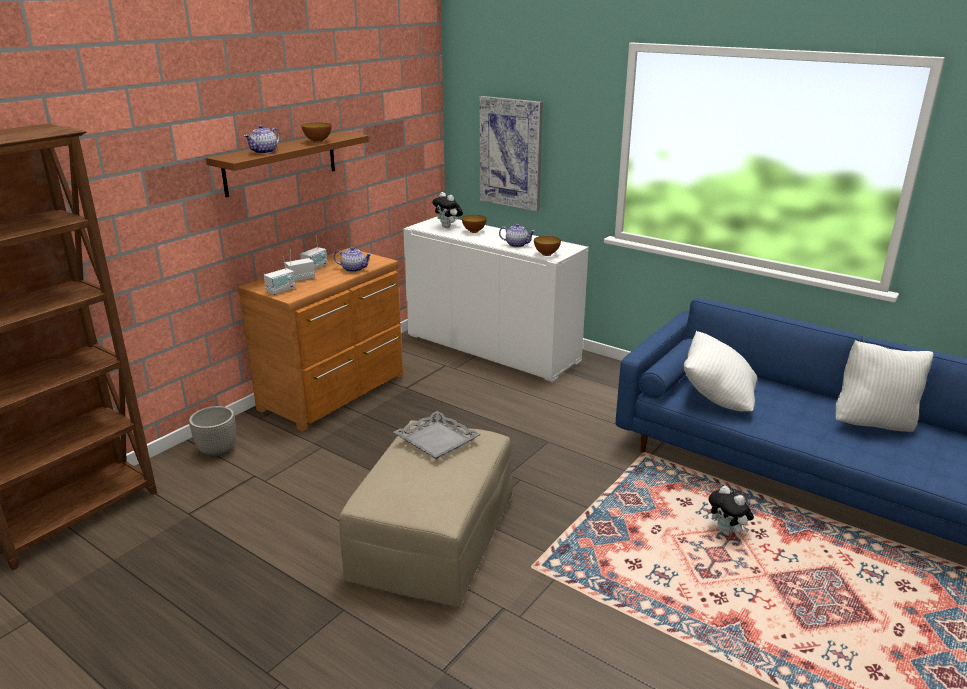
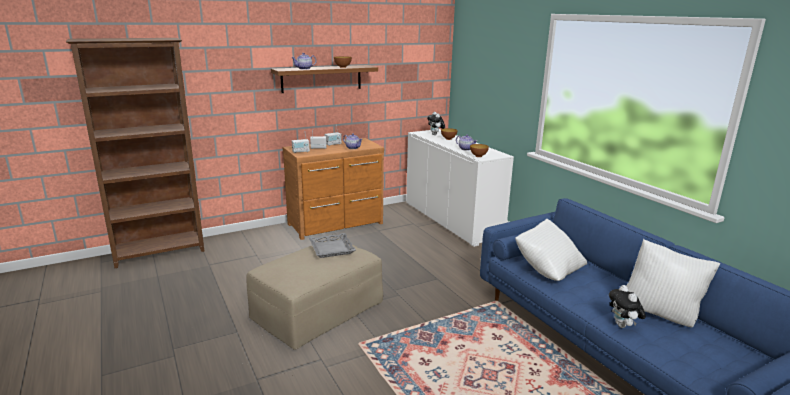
camera: 25 degrees right, 5 degrees down
(218, 450) = (250, 239): planter -> none
(511, 153) = (483, 90): picture -> none
(727, 532) = (511, 364): plush toy -> plush toy (623, 326)

